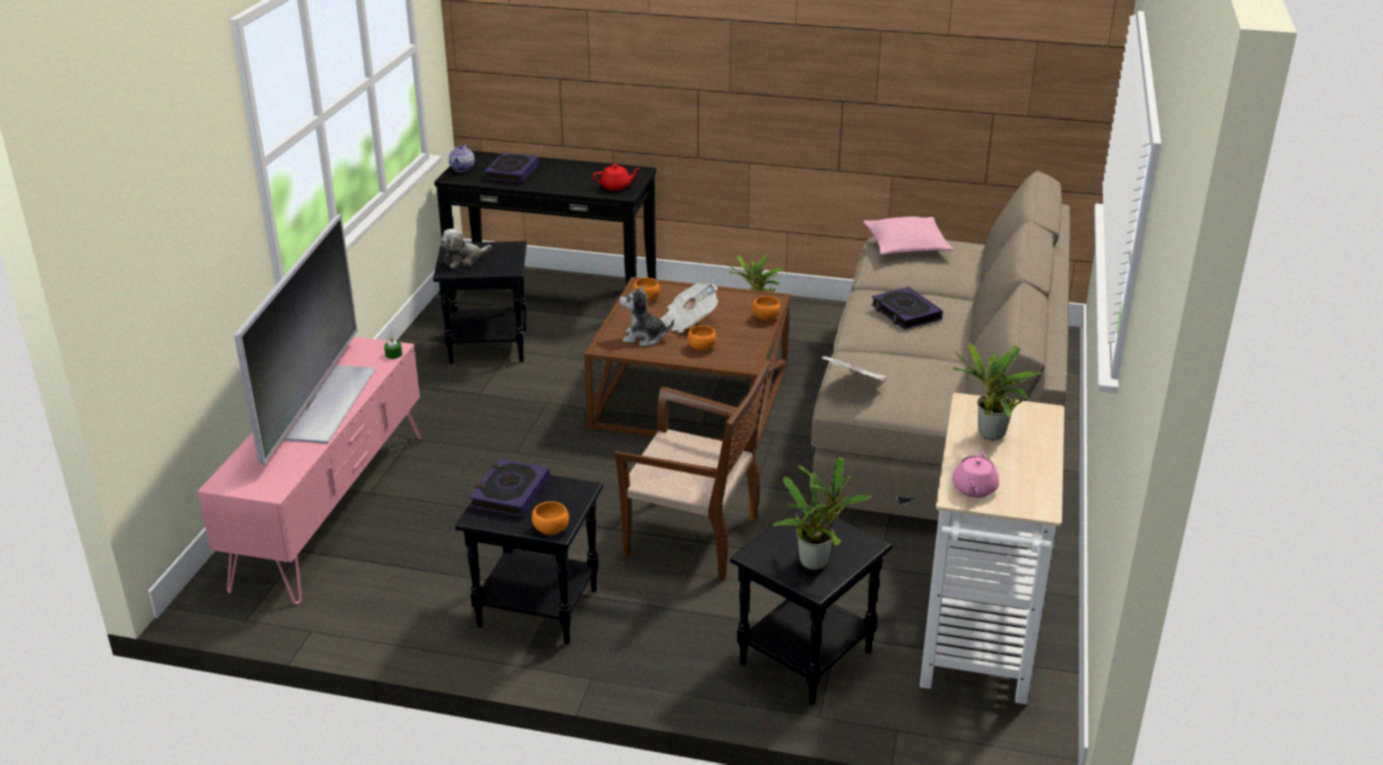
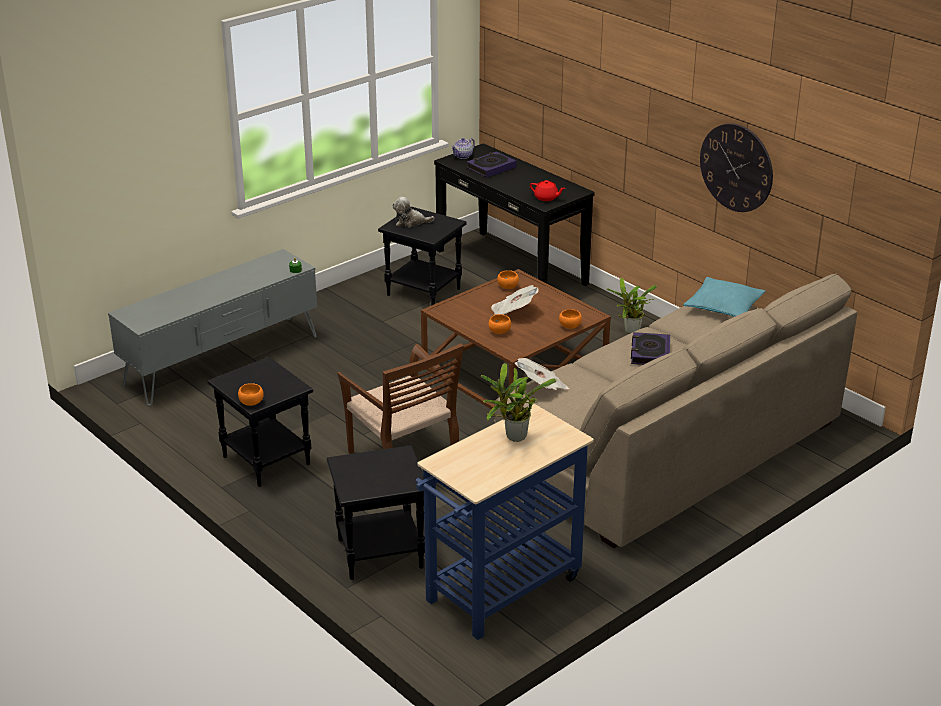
camera: 35 degrees right, 0 degrees up
(328, 403) = (226, 287): television -> none
(333, 509) = (223, 360): pink tv stand -> grey tv stand
(510, 493) = (256, 374): book -> none
(644, 338) = (471, 312): plush toy -> none
(816, 561) = (371, 479): potted plant -> none
(869, 87) = (736, 167): none -> wall clock
(906, 246) = (723, 307): pink pillow -> turquoise pillow
(974, 489) = (453, 462): pink teapot -> none
(978, 637) = (501, 590): white cart -> blue cart

